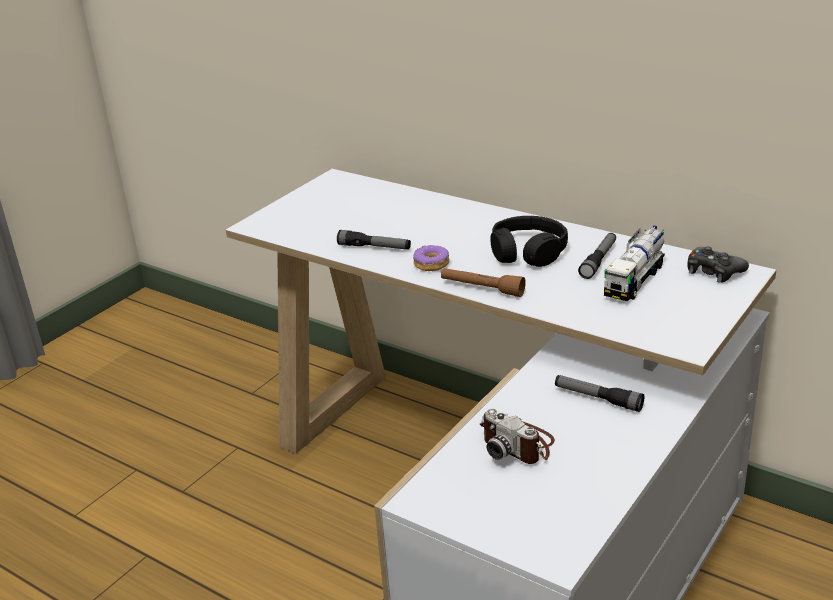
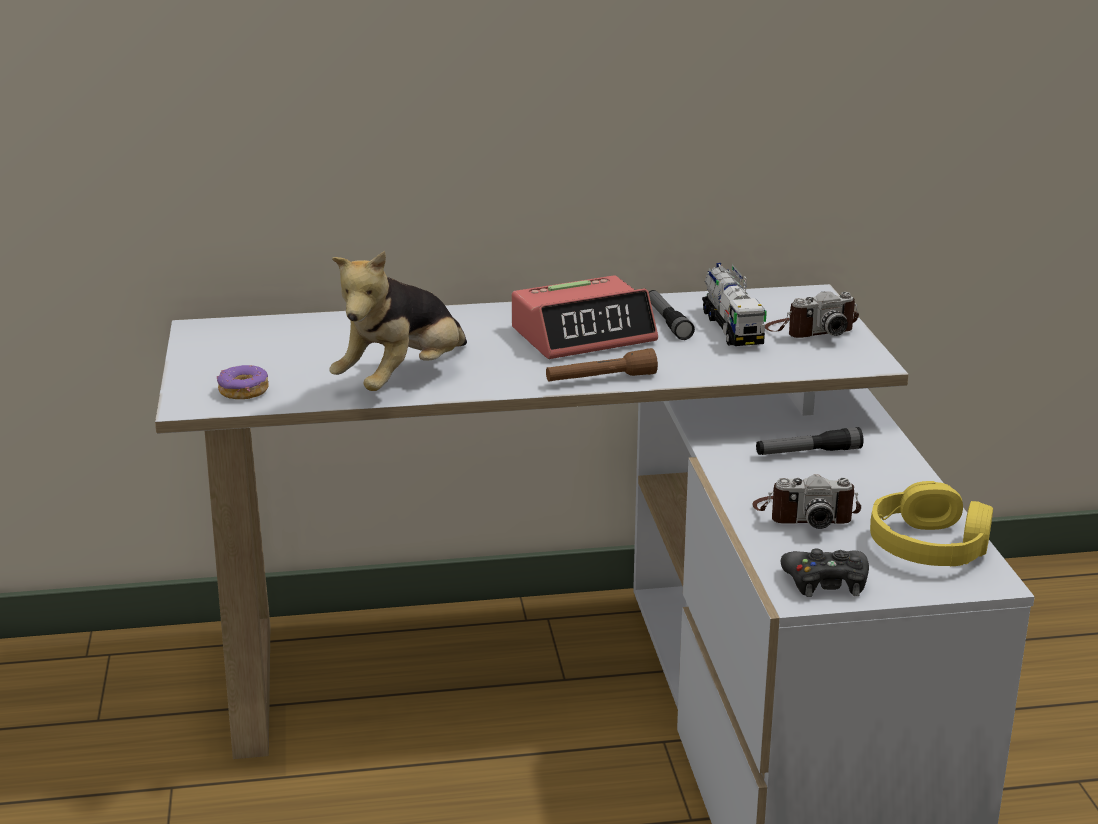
camera: 45 degrees left, 5 degrees down
(374, 247) = (403, 380): flashlight -> plush toy
(431, 264) = (502, 376): donut -> donut (243, 391)
(528, 252) = (584, 335): black headphones -> alarm clock
(560, 510) = (929, 546): none -> yellow headphones
(690, 302) = (811, 330): none -> camera
(713, 271) = (784, 300): black game controller -> black game controller (826, 582)

